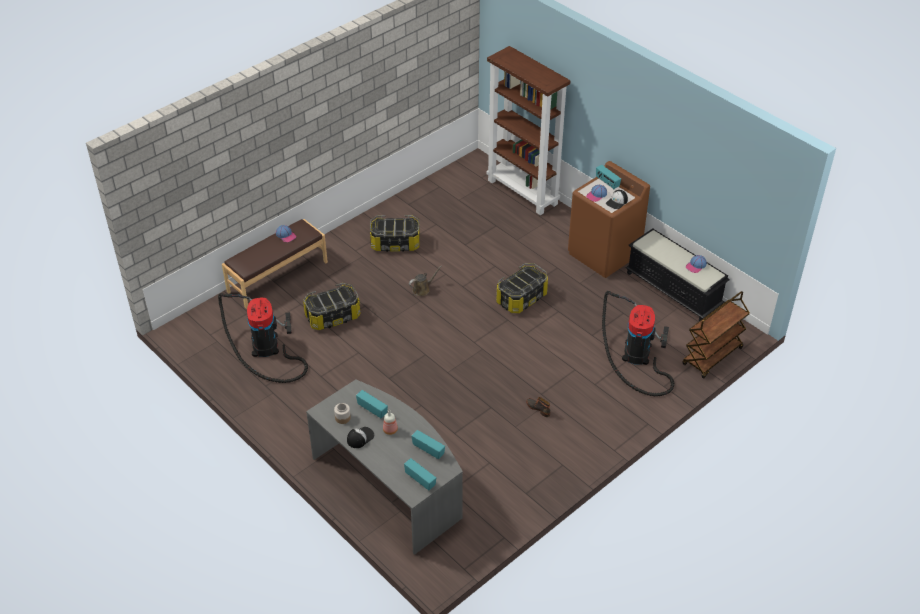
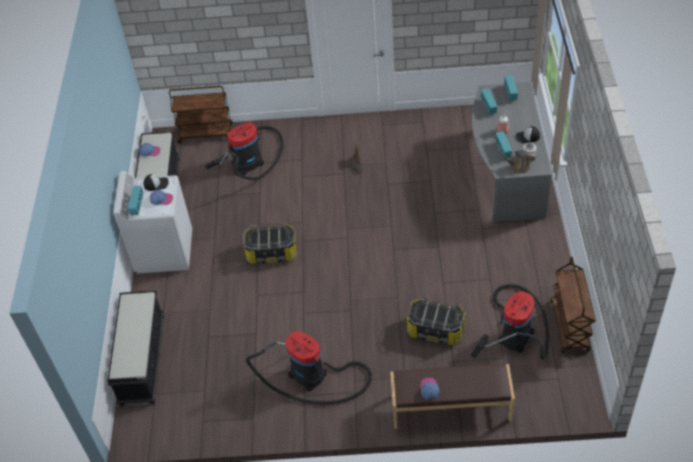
camera: 135 degrees left, 5 degrees up
(225, 376) = (570, 326): none -> brown cart
(395, 243) = (311, 376): storage box -> vacuum cleaner
(422, 289) = (337, 309): brown watering can -> brown watering can (518, 167)
(523, 192) = (141, 359): brown bookcase -> black bench
(604, 254) = (164, 251): brown washing machine -> white washing machine

